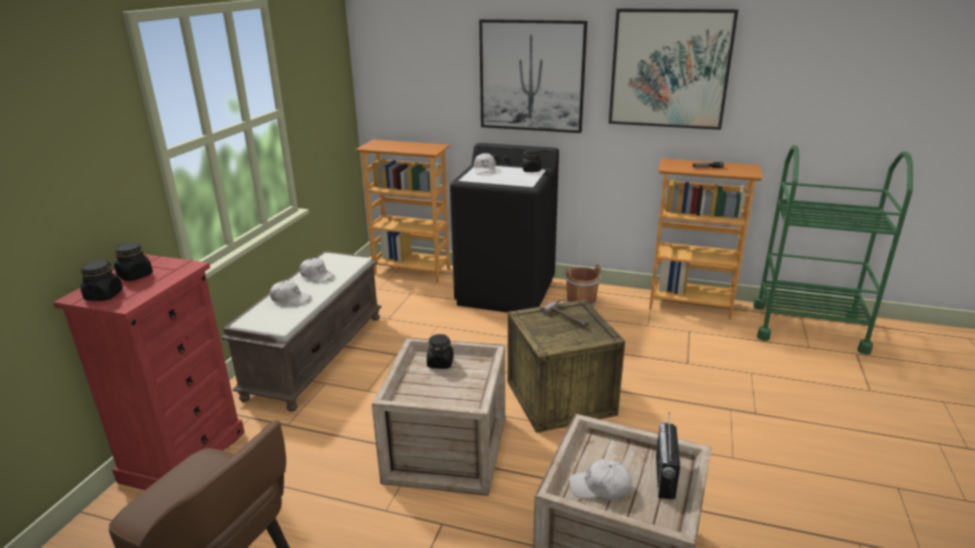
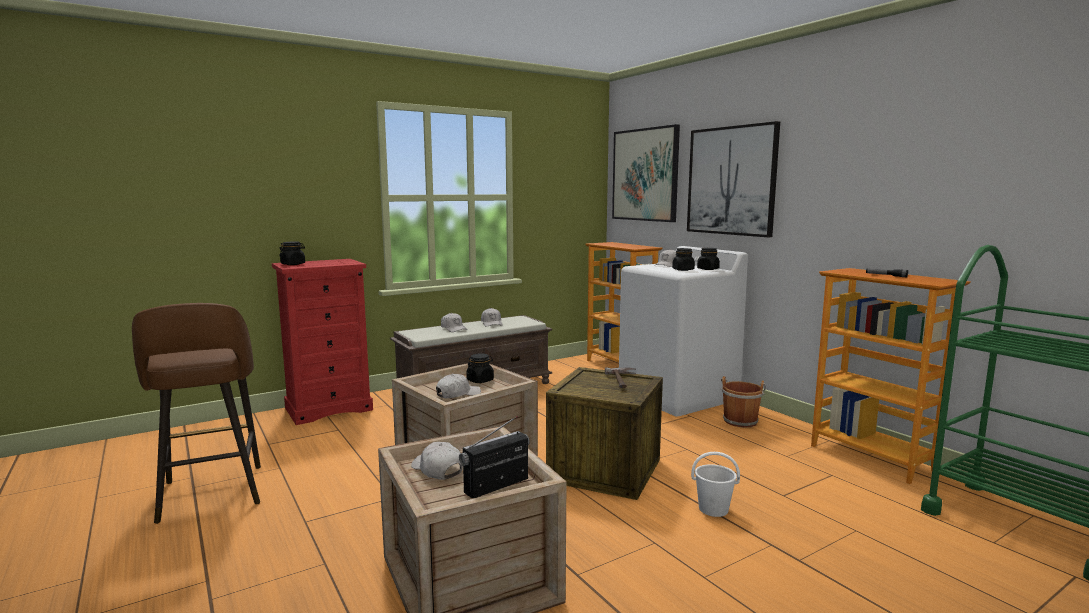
camera: 40 degrees right, 15 degrees down
(135, 276) = (323, 262): black jar -> black jar (683, 270)
(453, 391) = (458, 394): none -> white cap
(506, 292) = (678, 396): black washing machine -> white washing machine
(669, 69) = (860, 165): picture -> picture (645, 175)
(669, 397) = (714, 509): none -> white bucket

